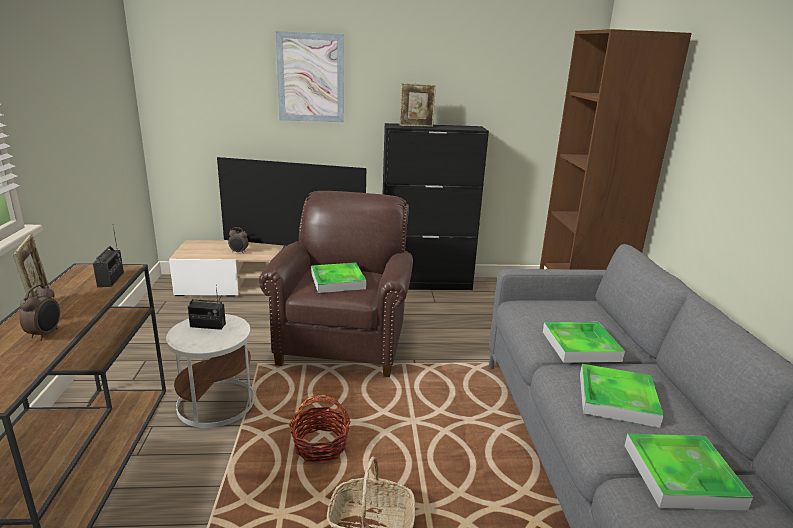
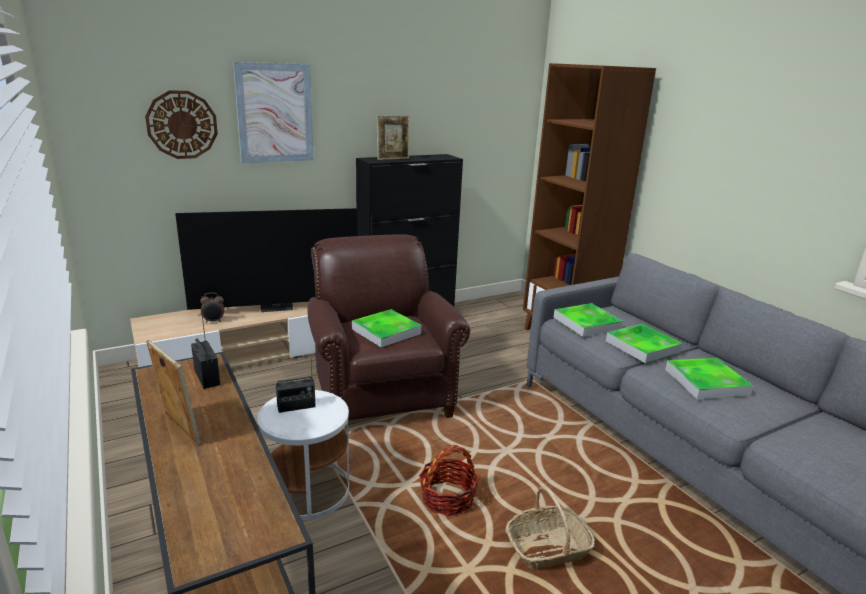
camera: 25 degrees left, 0 degrees up
(46, 334) = (225, 452): alarm clock -> none
(232, 84) = (182, 125): none -> wall clock
(681, 476) = (793, 426): tray -> tray (586, 323)

